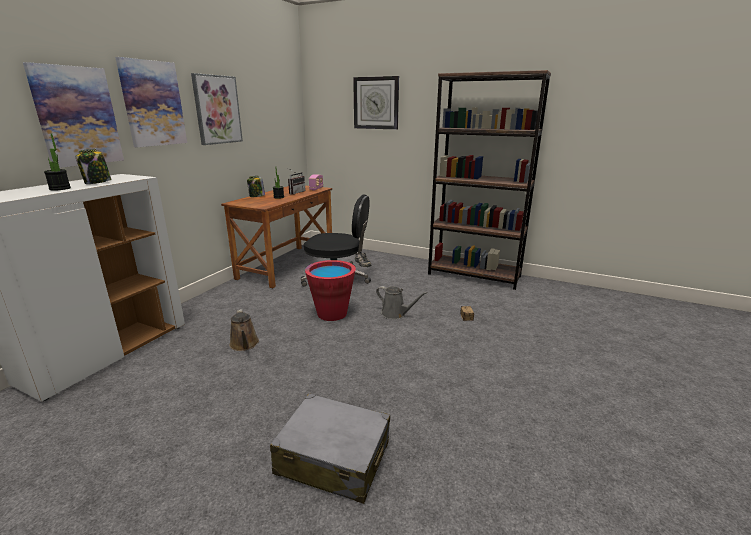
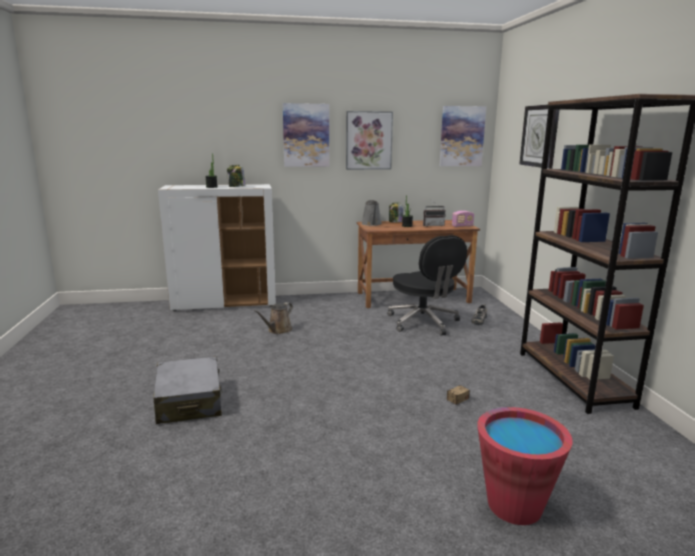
camera: 55 degrees right, 5 degrees down
(77, 116) = (248, 143): picture -> picture (461, 136)
(332, 313) = (362, 340): red bucket -> red bucket (514, 505)
(395, 314) = (404, 364): grey watering can -> grey watering can (372, 224)

